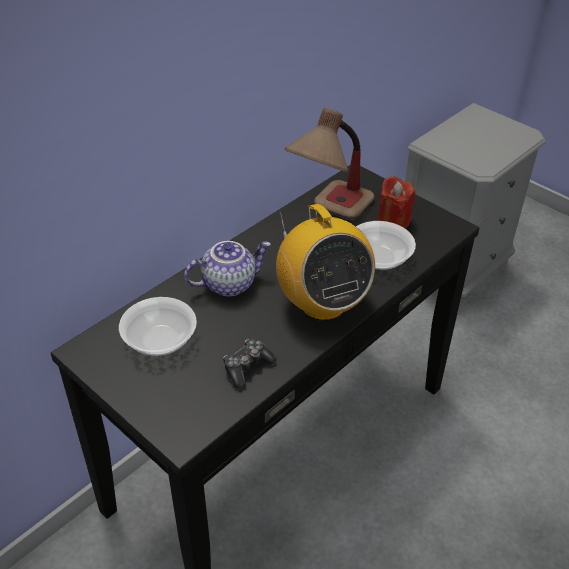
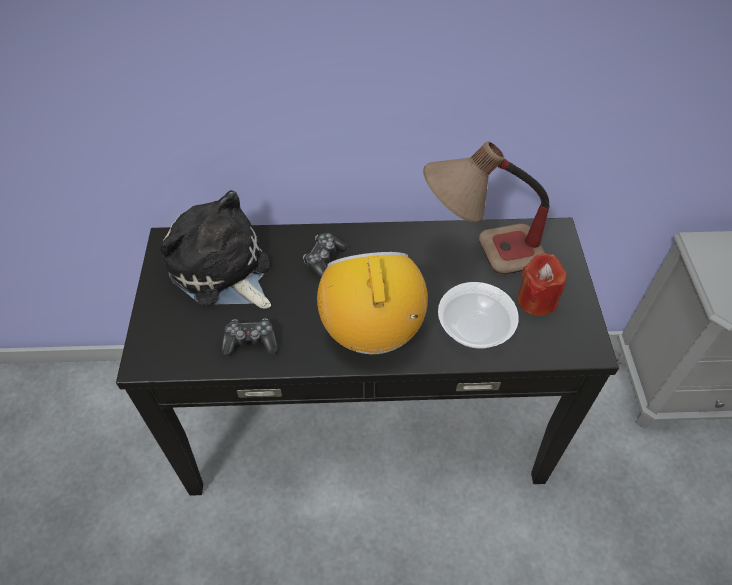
camera: 45 degrees right, 10 degrees up
(160, 340) = (223, 271): bowl -> plush toy
(229, 283) = (324, 260): teapot -> game controller
(322, 304) = (372, 333): radio -> radio turned 150 degrees clockwise

